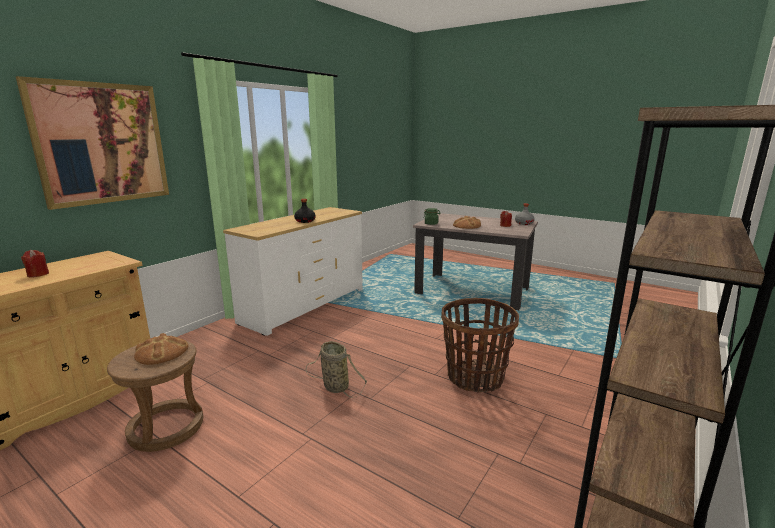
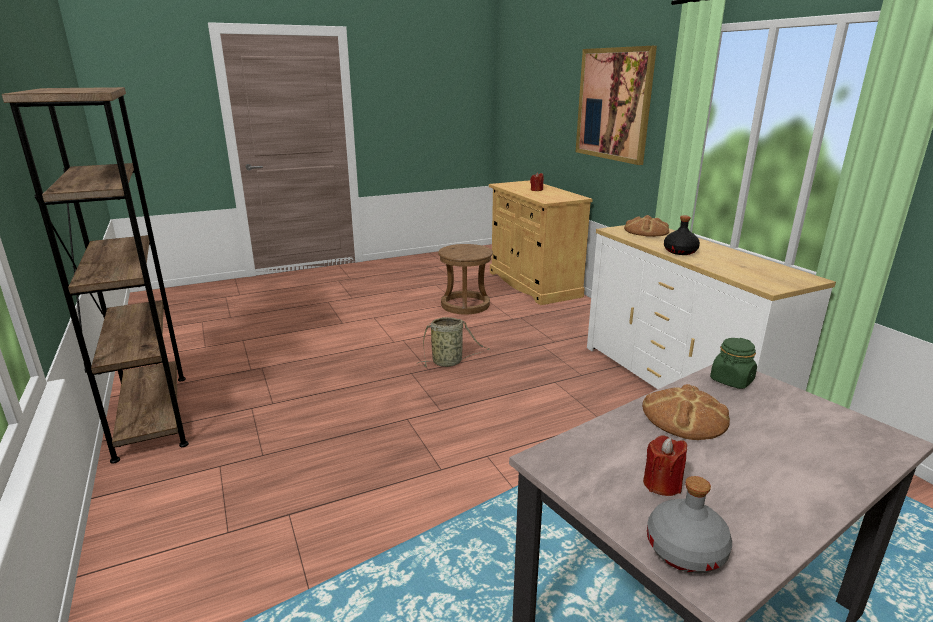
camera: 120 degrees right, 5 degrees up
(161, 352) = (468, 252): bread -> bread (646, 231)
(475, 378) = (369, 441): basket -> none

